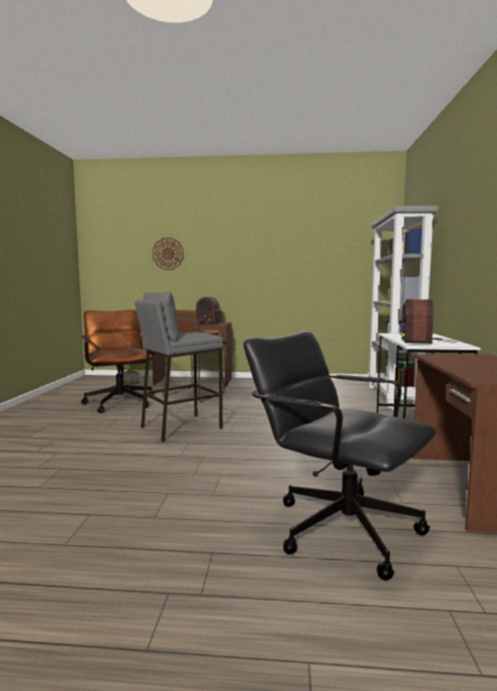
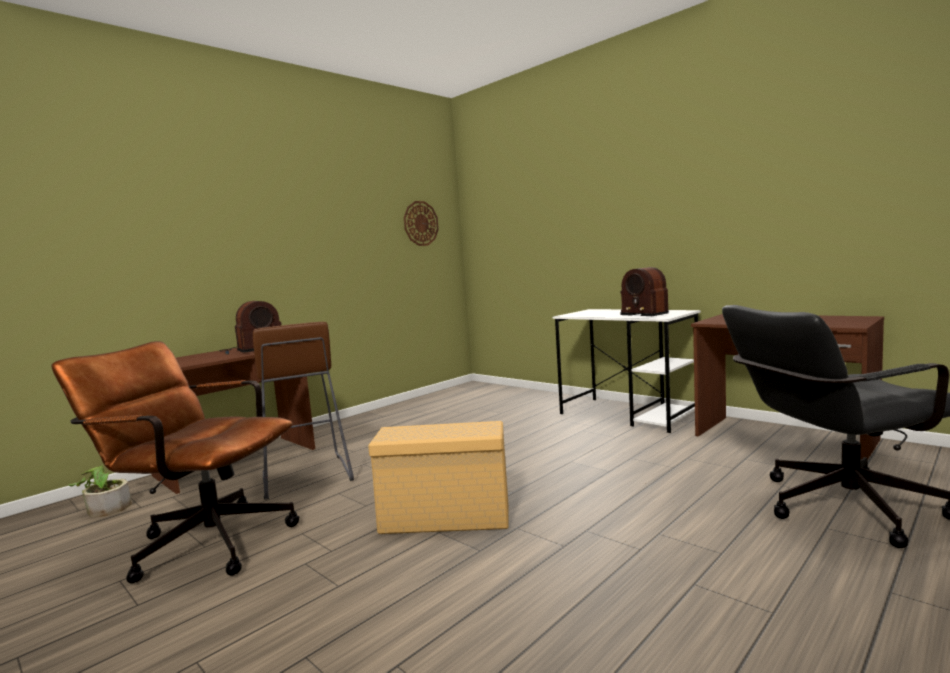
camera: 50 degrees left, 0 degrees up
(168, 253) = (125, 223): wall clock -> wall clock (420, 223)
(180, 427) = (443, 519): grey stool -> beige storage box
(393, 397) = (523, 395): grey bookcase -> none

